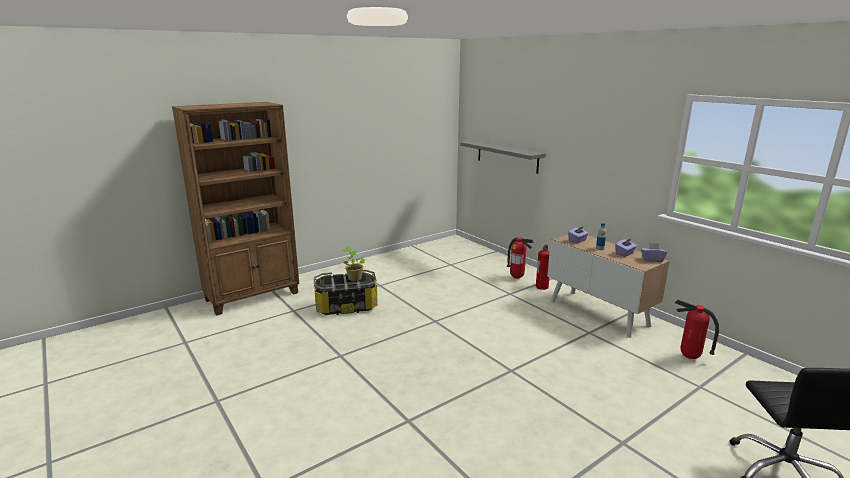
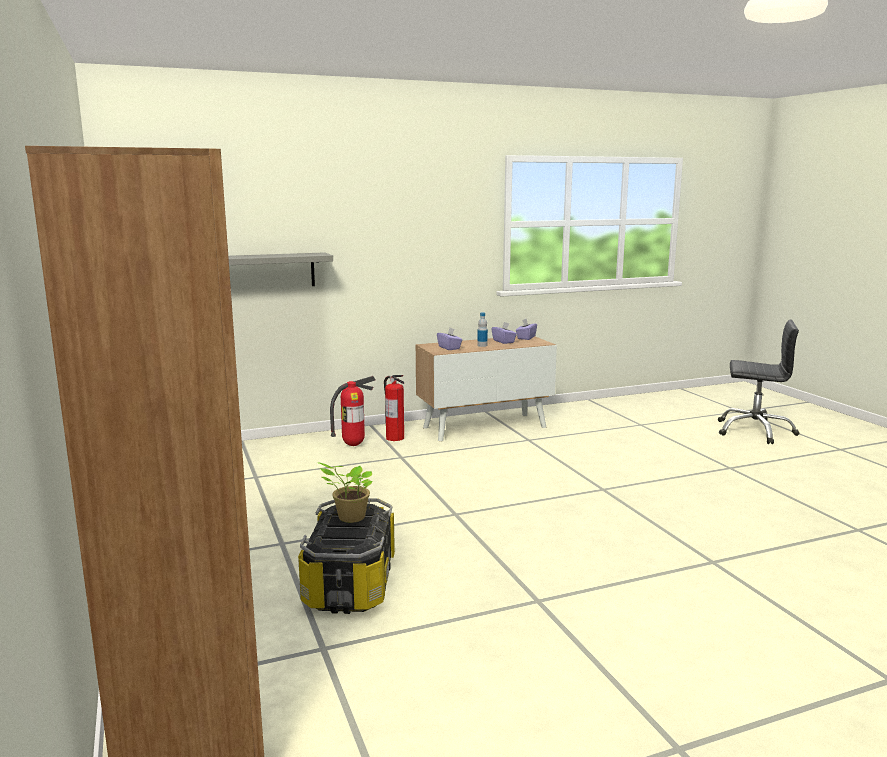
camera: 75 degrees left, 5 degrees down
(689, 357) = (591, 416): fire extinguisher -> none

